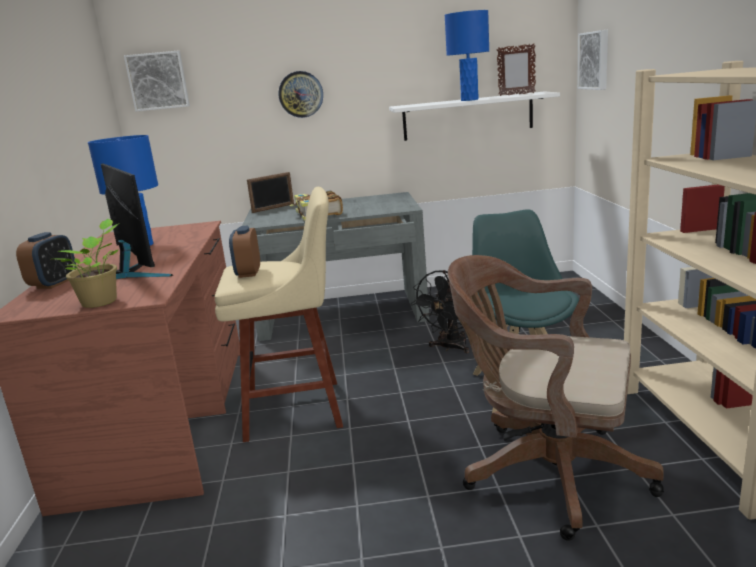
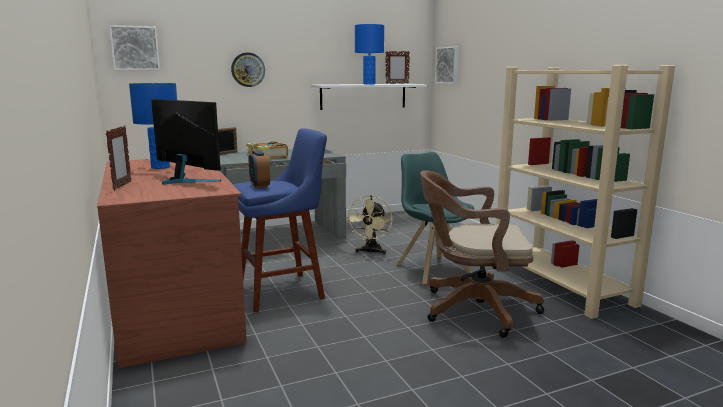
camera: 20 degrees left, 5 degrees down
(54, 284) = (122, 186): alarm clock -> picture frame
(102, 301) = (187, 193): potted plant -> none
(297, 409) = (282, 292): beige stool -> blue stool
(450, 347) = (371, 252): black fan -> beige fan

